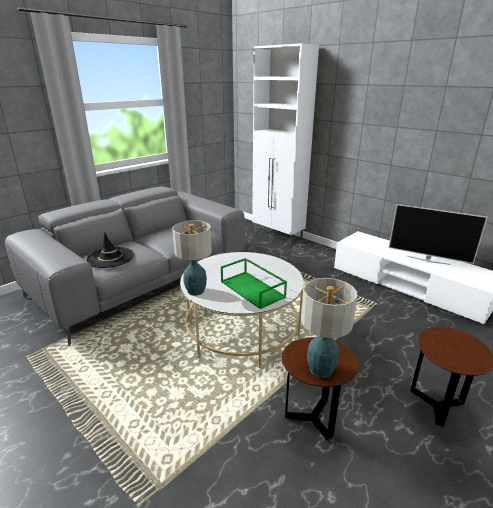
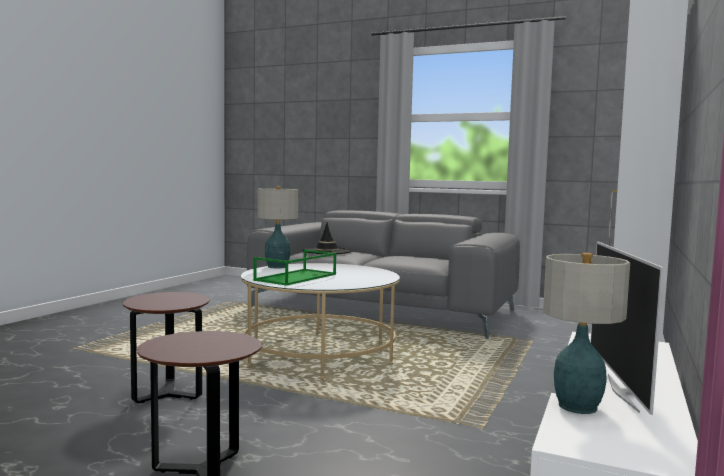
camera: 70 degrees right, 20 degrees down
(321, 369) = (148, 300): table lamp -> table lamp (578, 407)

